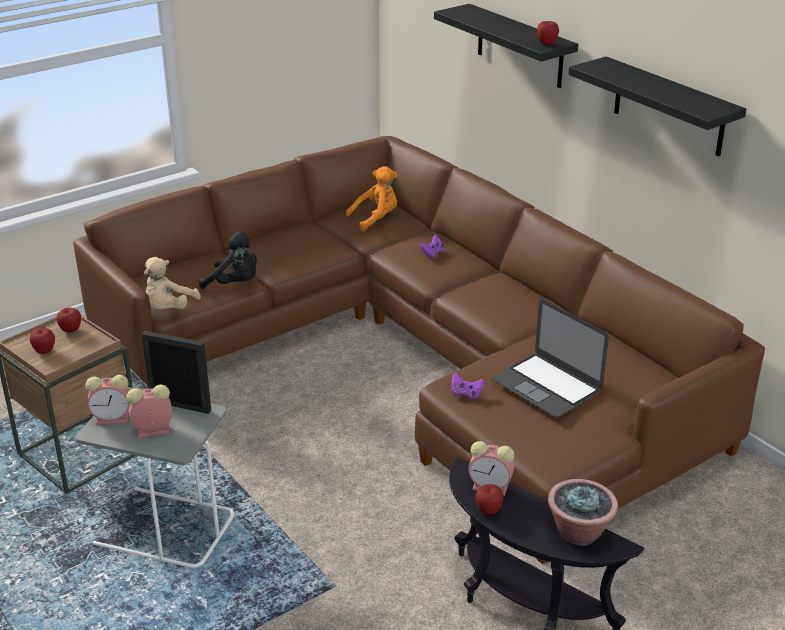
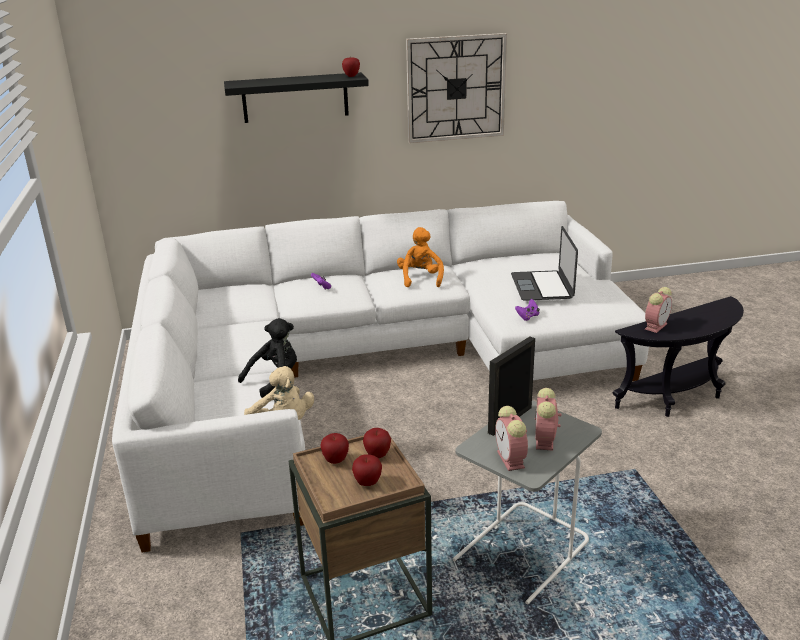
camera: 65 degrees left, 5 degrees down
(113, 418) = (511, 460): alarm clock -> alarm clock turned 150 degrees clockwise
(376, 219) = (233, 298): orange plush toy -> orange plush toy (420, 278)
(417, 359) = (366, 371): brown sofa -> white sofa
(488, 511) = (682, 332): apple -> apple (377, 455)
(546, 385) = (542, 286): laptop -> laptop turned 105 degrees clockwise
(579, 532) = (713, 310): potted plant -> none
(669, 107) = (456, 88): black shelf -> wall clock

